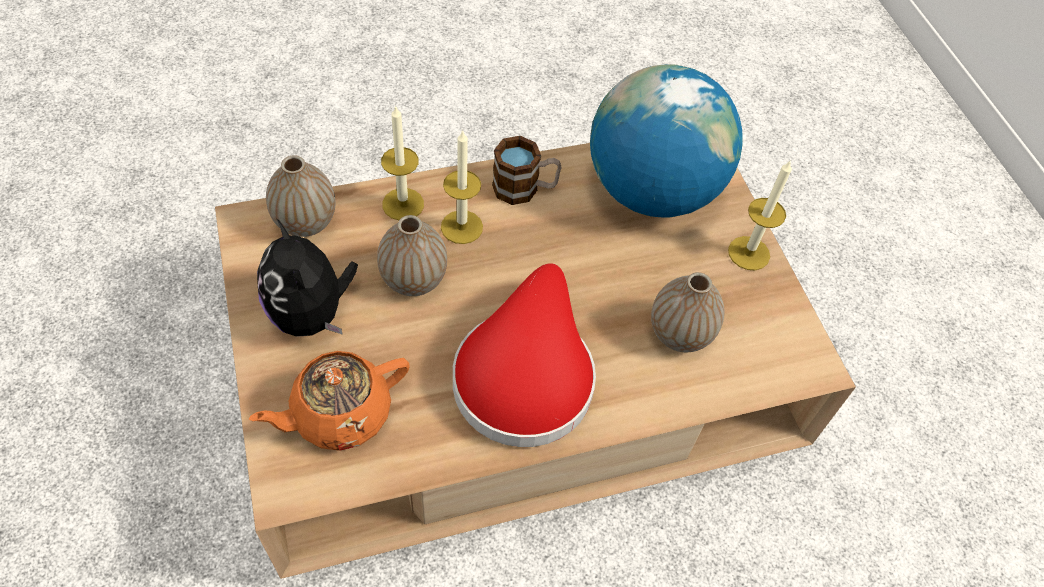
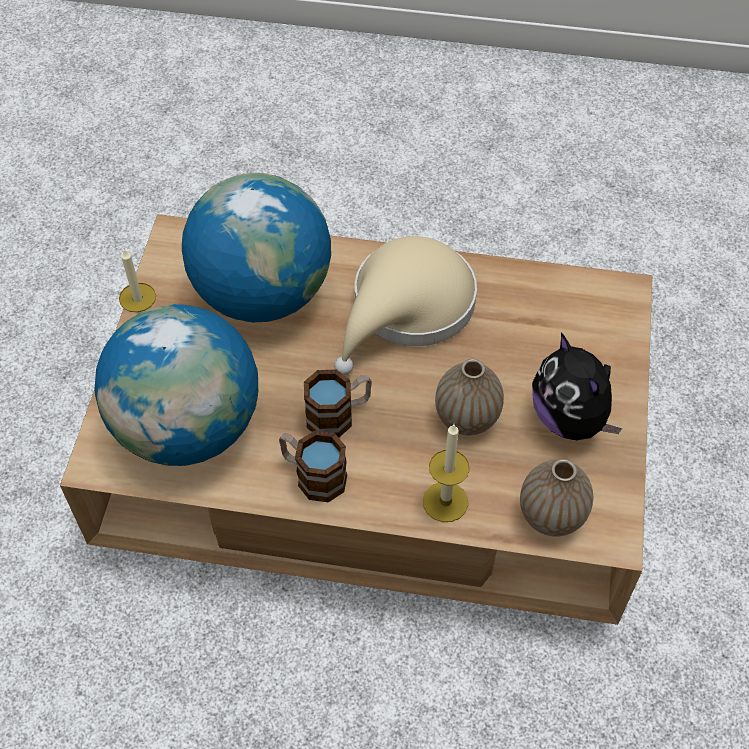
camera: 150 degrees left, 0 degrees up
(311, 314) = (570, 418): plush toy -> plush toy turned 150 degrees clockwise
(339, 413) = (570, 329): orange teapot -> none
(461, 227) = (397, 455): candle -> none
(525, 372) = (407, 309): red hat -> beige hat
(532, 243) = (339, 415): none -> mug
(679, 334) = (262, 293): vase -> globe

